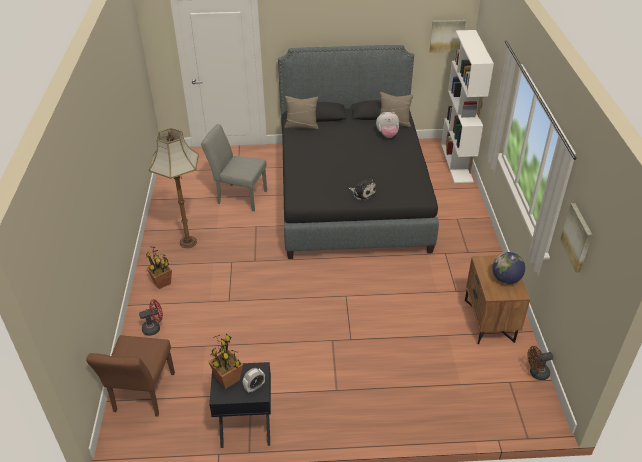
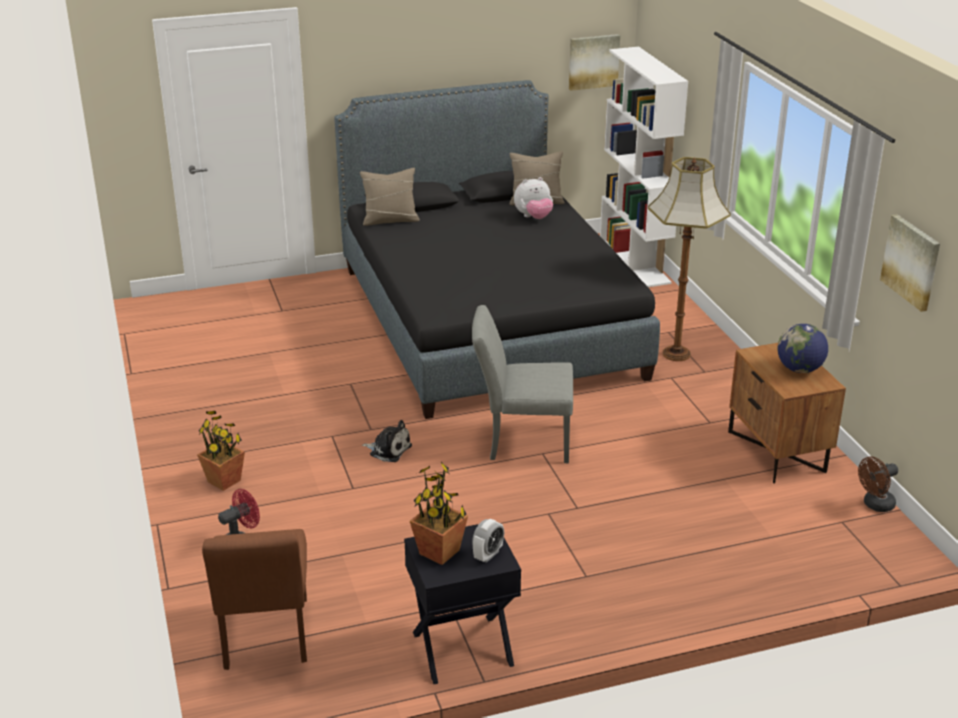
camera: 15 degrees left, 10 degrees down
(187, 242) = (242, 420): floor lamp -> floor lamp (675, 354)
(238, 196) = (301, 348): grey chair -> grey chair (521, 442)
(362, 193) = (533, 292): plush toy -> plush toy (388, 450)

